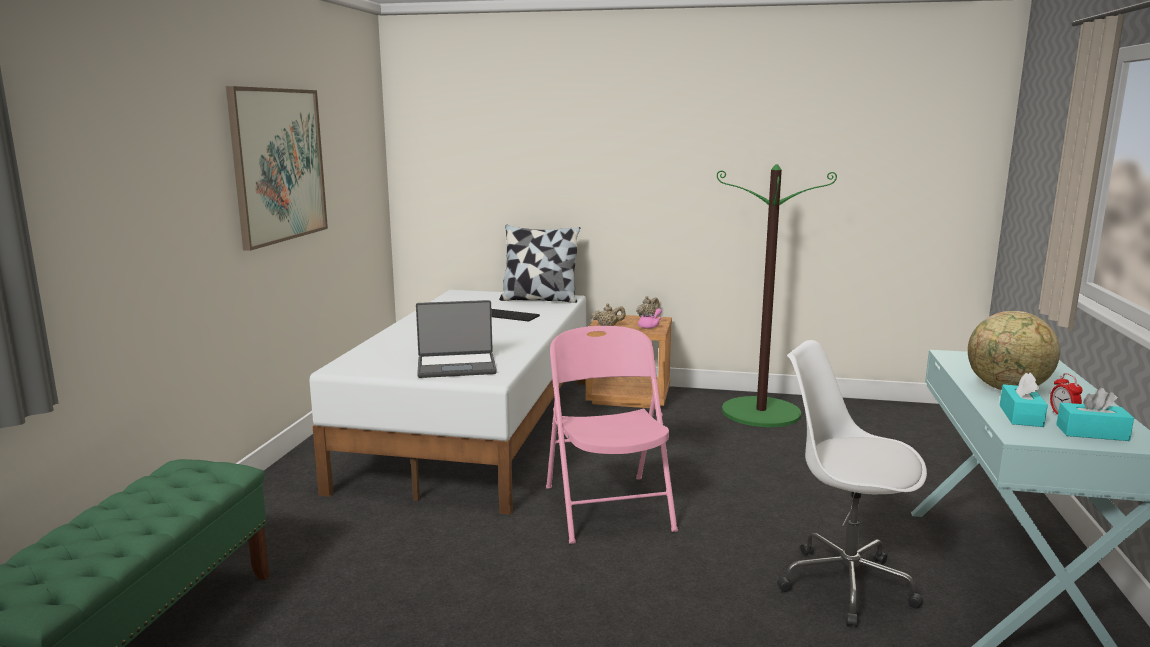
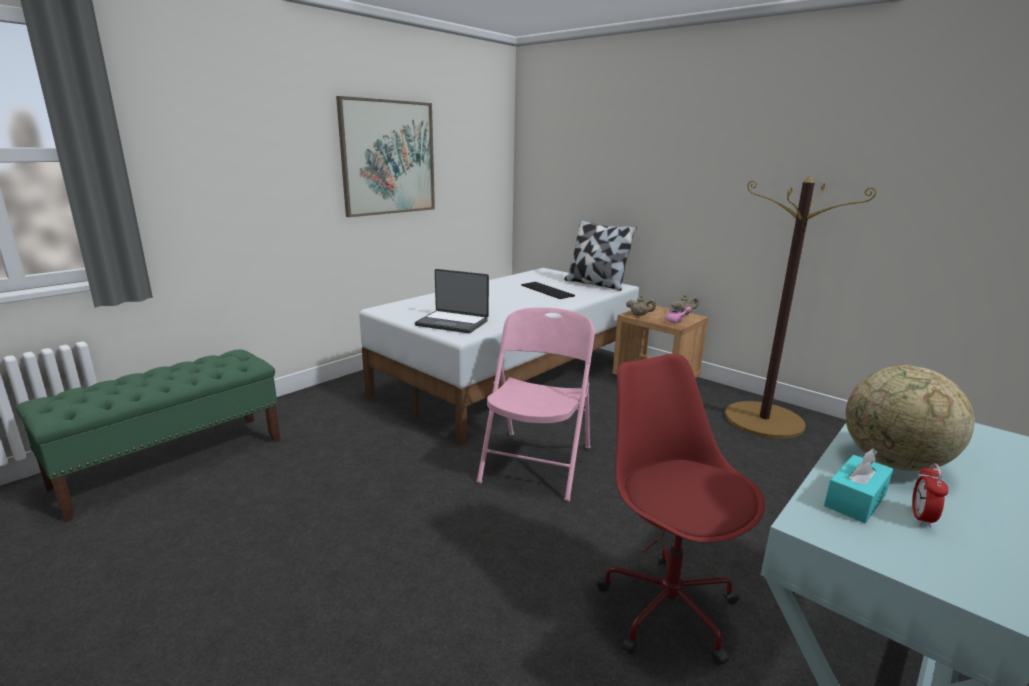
camera: 30 degrees right, 5 degrees up
(761, 412) = (764, 420): green clothes rack -> brown clothes rack
(842, 585) = (665, 607): white office chair -> red office chair
(1092, 433) = (929, 554): turquoise tissue box -> none

